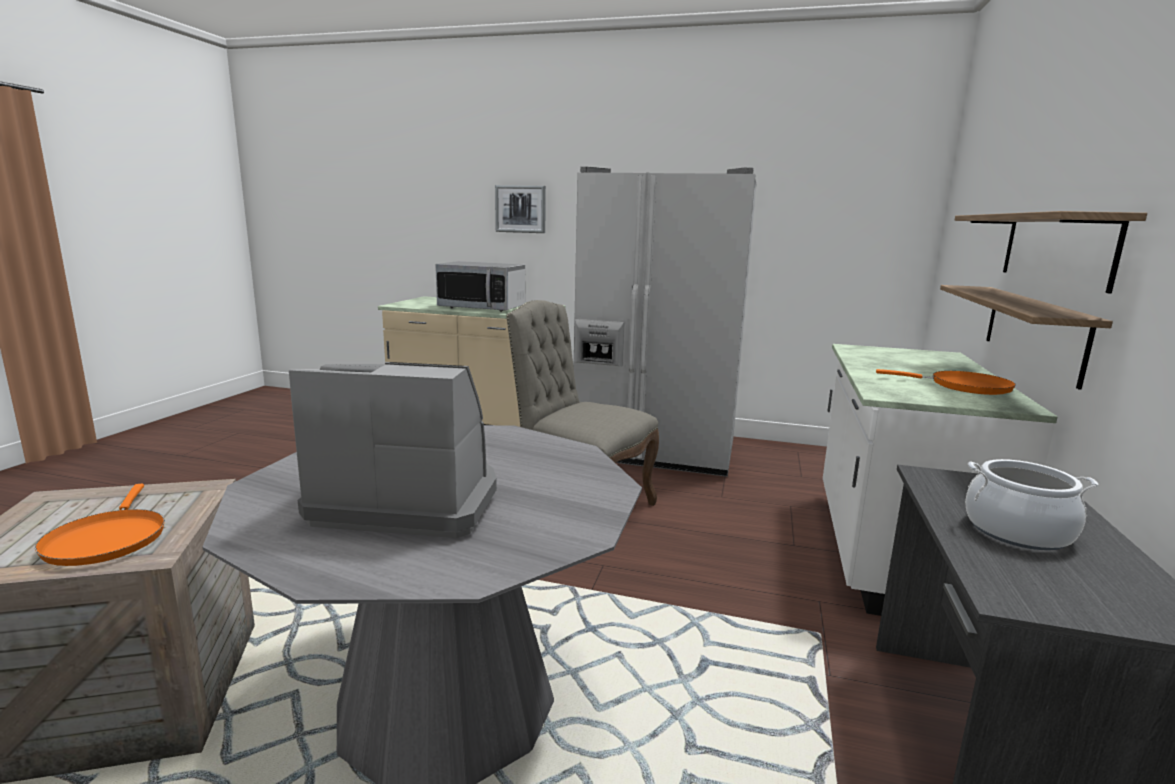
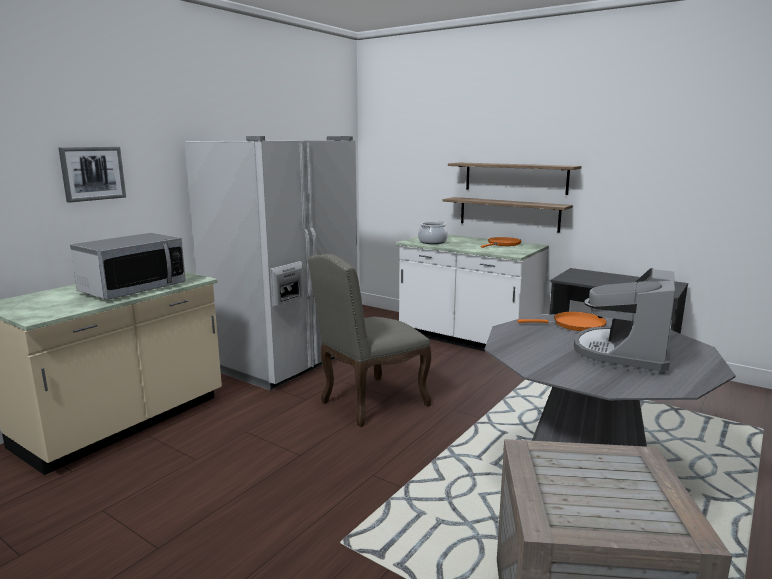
camera: 70 degrees left, 0 degrees up
(107, 539) = (623, 476): orange frying pan -> orange frying pan (574, 325)
(1018, 531) = (617, 281): cooking pot -> cooking pot (432, 242)

